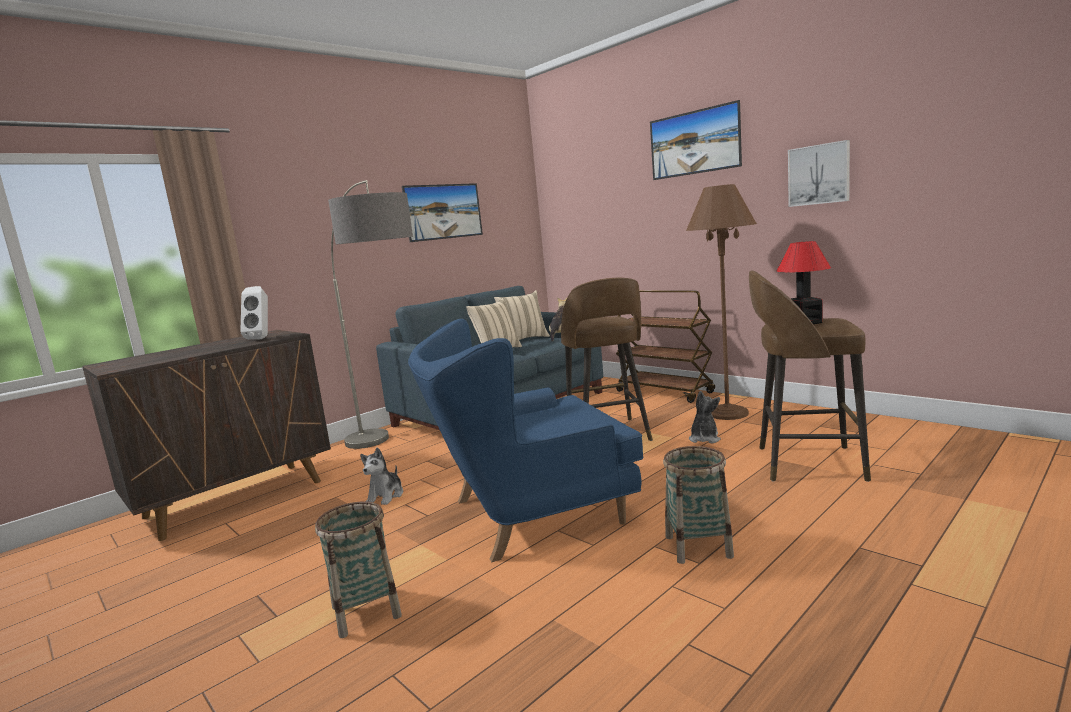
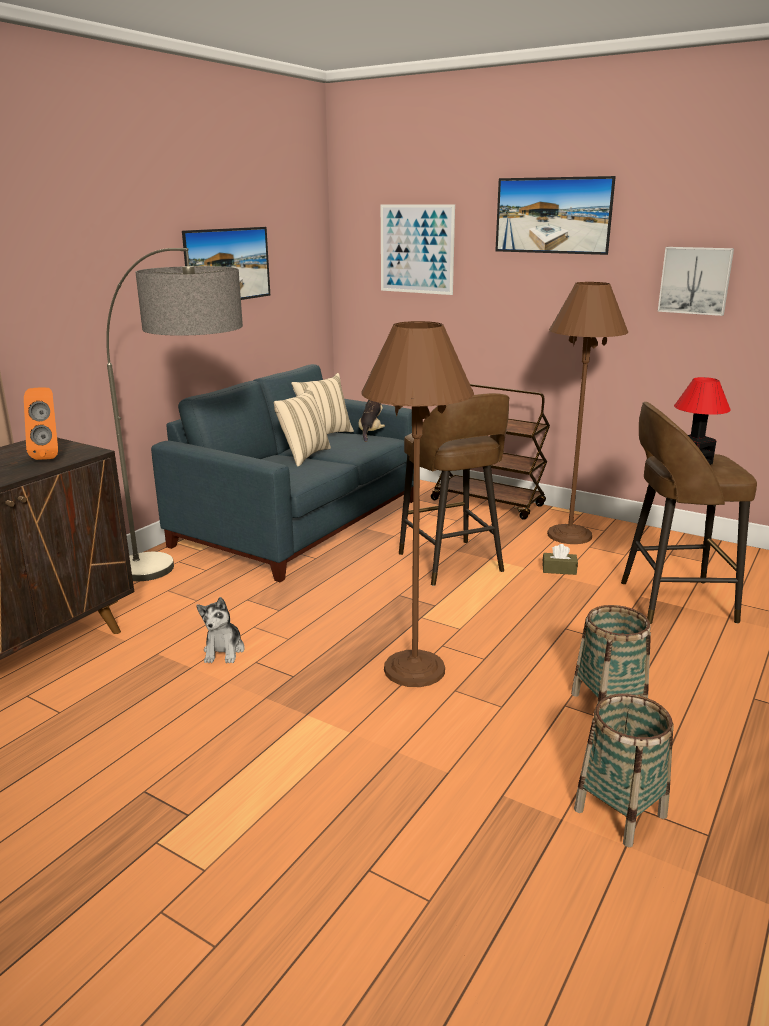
camera: 15 degrees left, 10 degrees up
(262, 338) = (49, 456): white speaker -> orange speaker
(366, 612) = (294, 801): basket -> basket (620, 812)
(531, 513) = (414, 669): blue armchair -> brown floor lamp
(596, 189) = (416, 249): none -> picture
(704, 439) = (559, 570): plush toy -> brown tissue box

